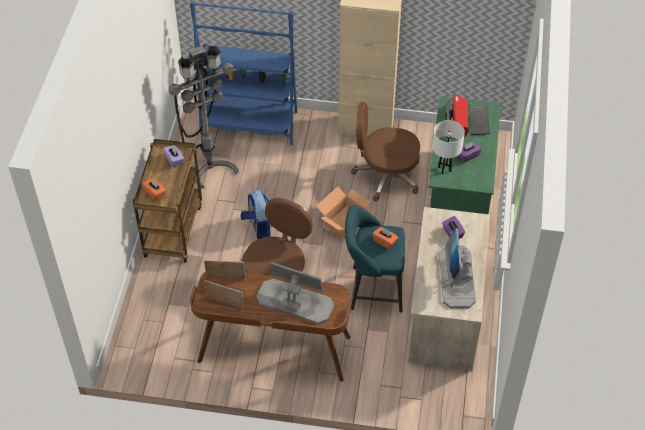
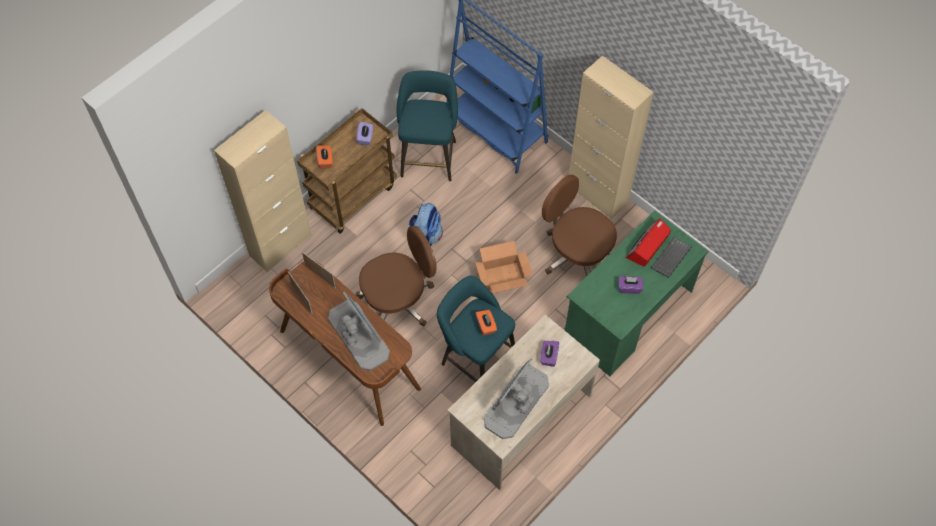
camera: 35 degrees right, 10 degrees up
(142, 298) = (280, 245): none -> beige cabinet
(211, 168) = (429, 156): grey floor lamp -> turquoise stool
(444, 169) = (595, 288): white table lamp -> none

